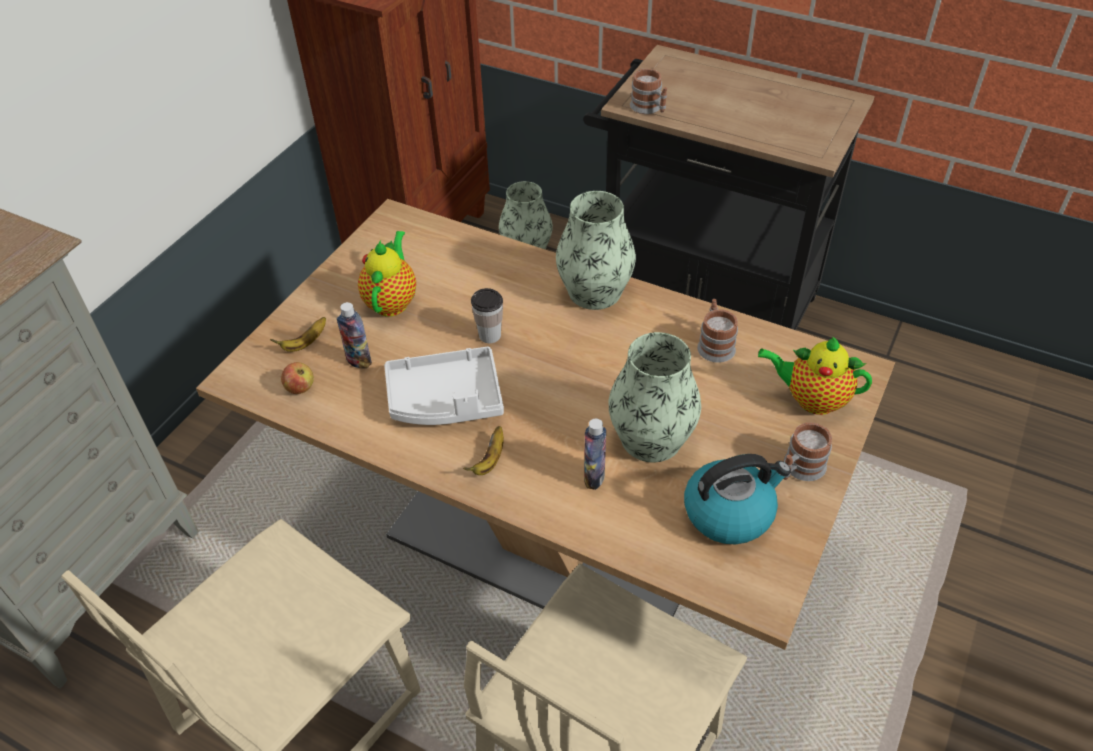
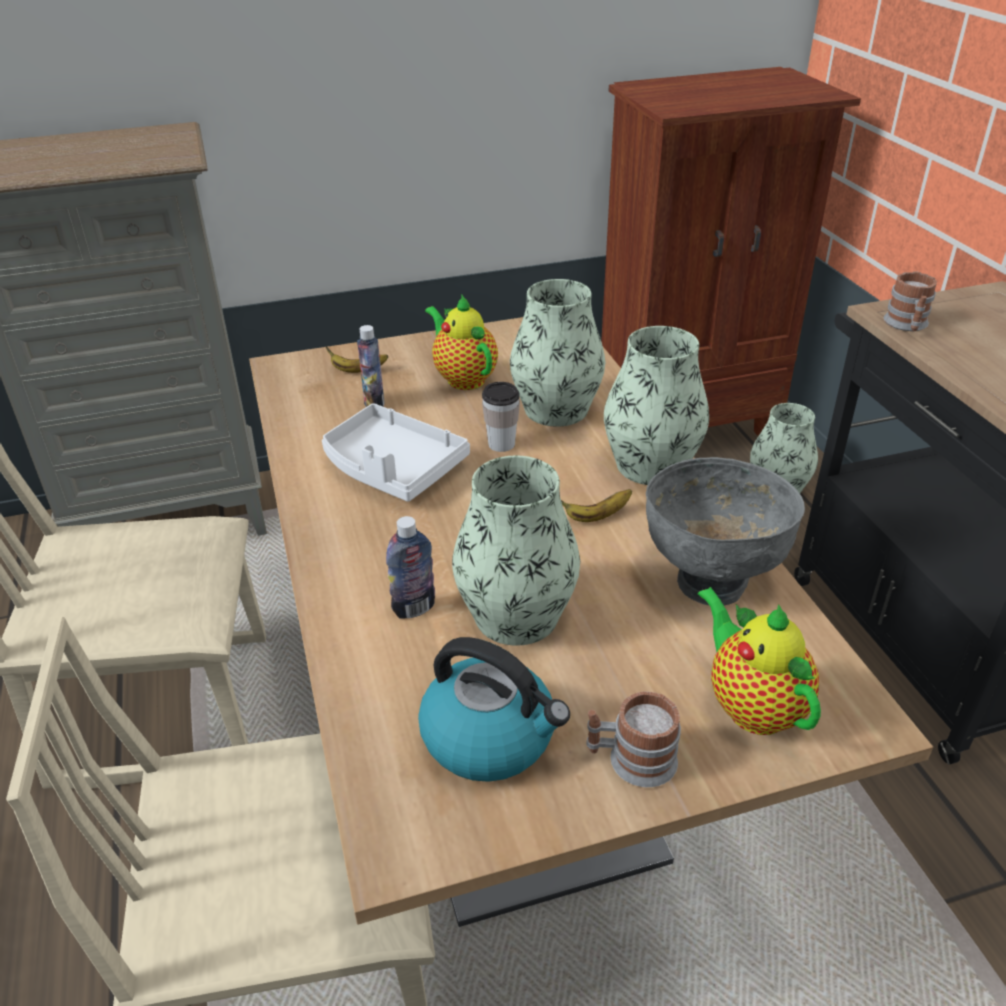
camera: 45 degrees right, 10 degrees down
(300, 388) = (308, 397): apple -> none
(392, 301) = (463, 378): teapot -> teapot turned 90 degrees counterclockwise
(488, 287) = (556, 409): none -> vase
(489, 460) = (353, 533): banana -> banana (596, 516)
(714, 344) = (711, 581): mug -> grey bowl

